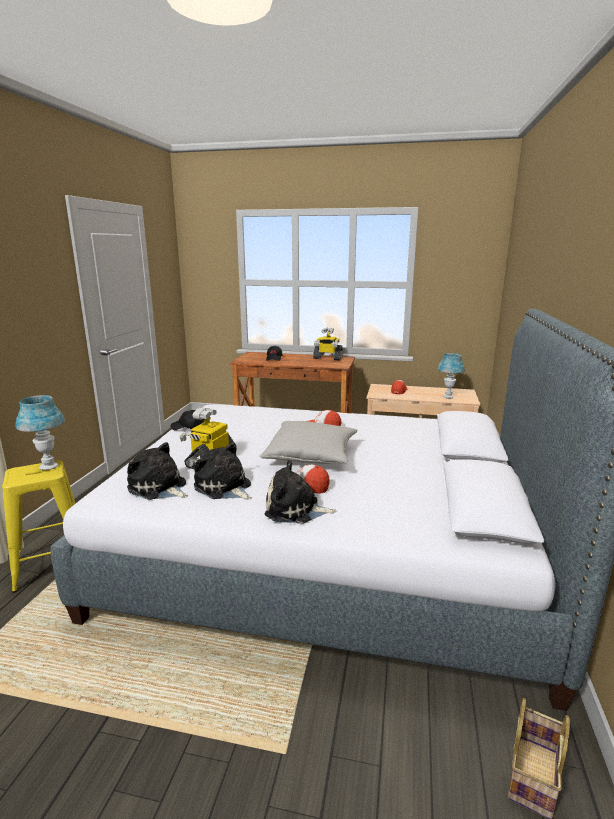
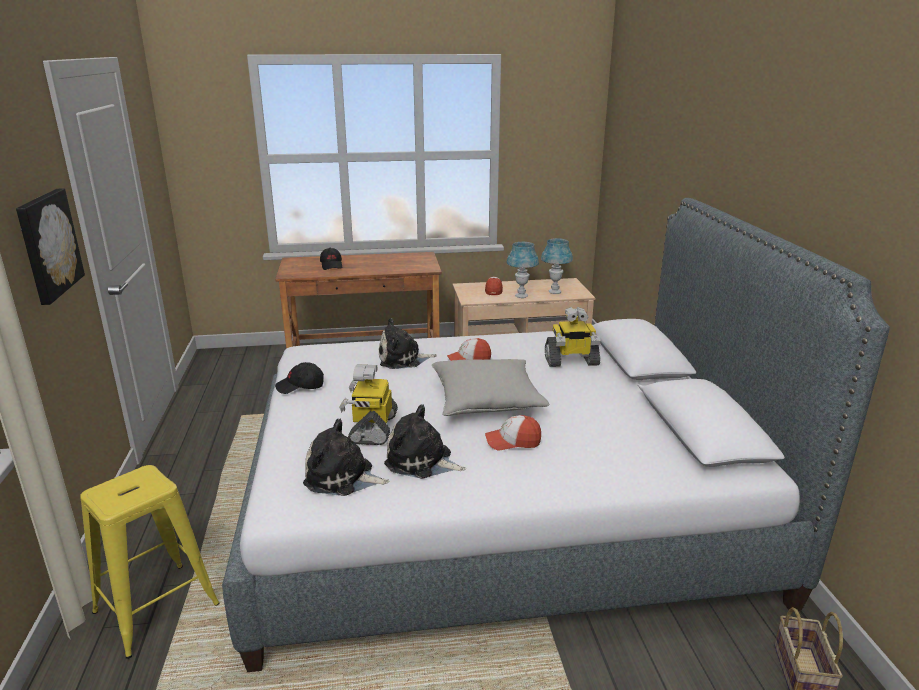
camera: 20 degrees left, 5 degrees up
(41, 309) = (47, 244): none -> picture
(48, 466) = (142, 477): blue table lamp -> blue table lamp (521, 296)
(295, 510) = (525, 472): plush toy -> plush toy (403, 359)
(327, 358) = (402, 258): toy robot -> toy robot (571, 361)

